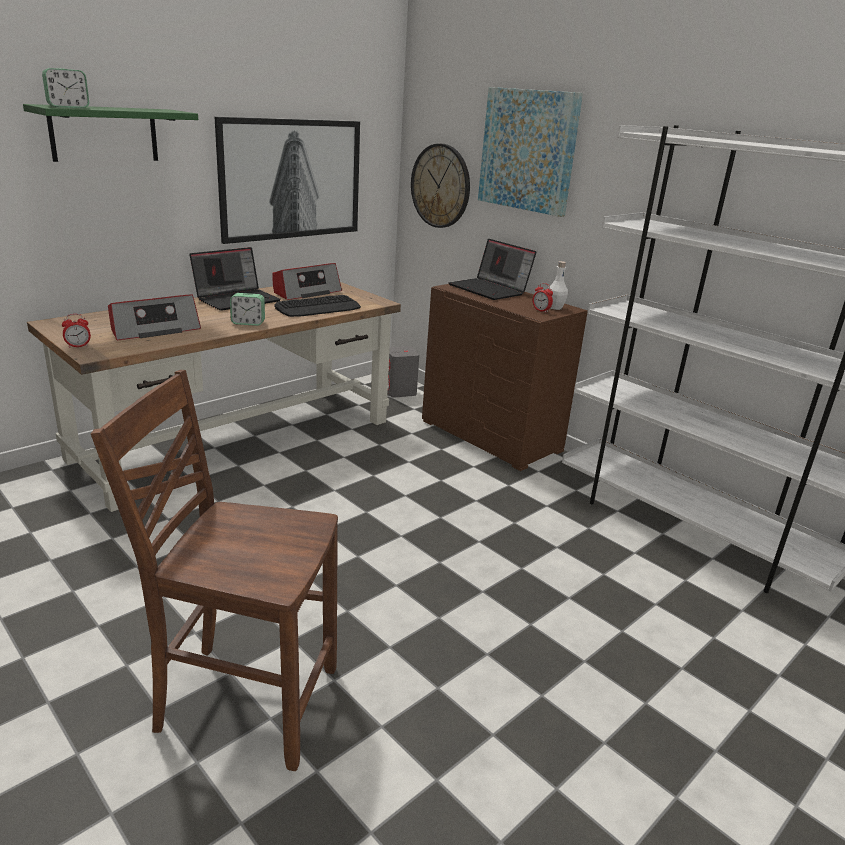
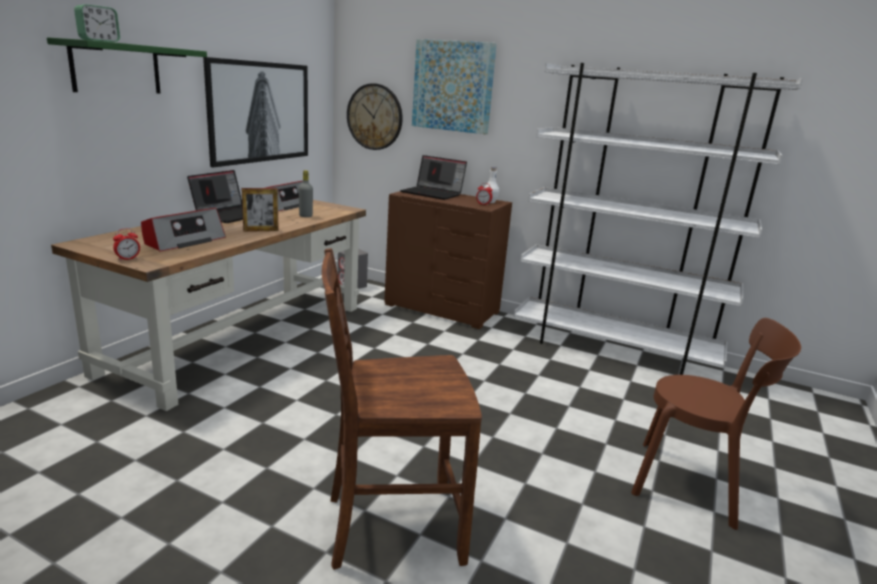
camera: 20 degrees left, 5 degrees down
(248, 323) = (261, 230): alarm clock -> picture frame
(318, 307) = (306, 216): keyboard -> grey bottle
(671, 750) = (693, 484): none -> brown chair

